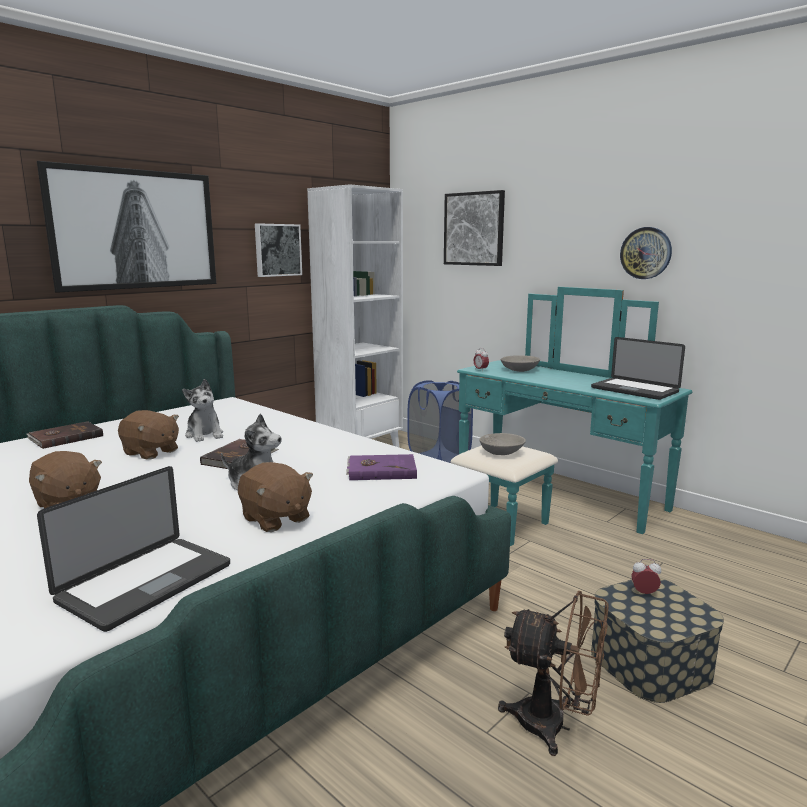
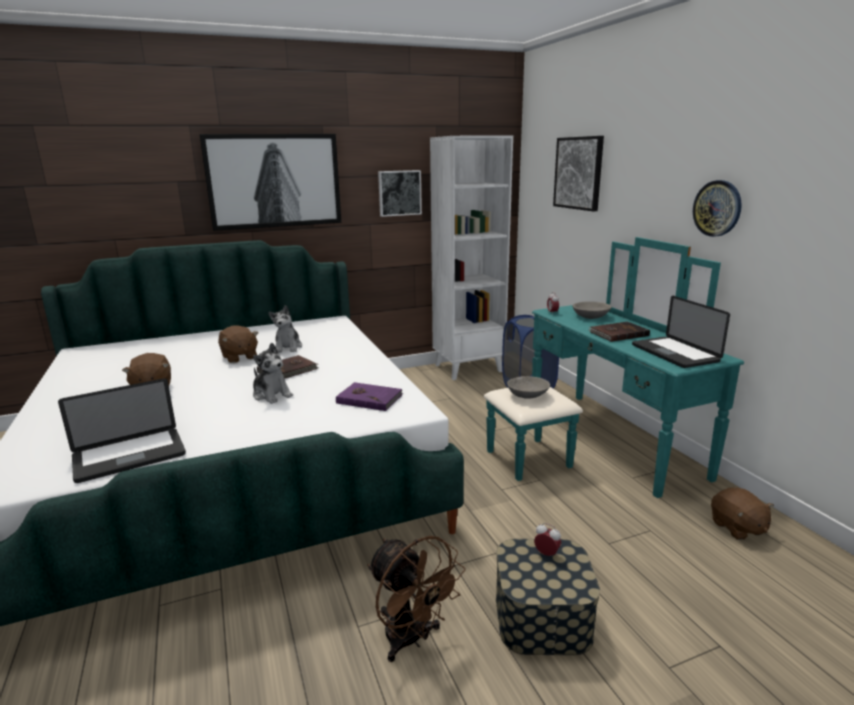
camera: 25 degrees right, 5 degrees up
(65, 437) = (205, 337): brown book -> brown book (618, 334)
(275, 519) = (251, 426): brown plush toy -> brown plush toy (737, 528)

